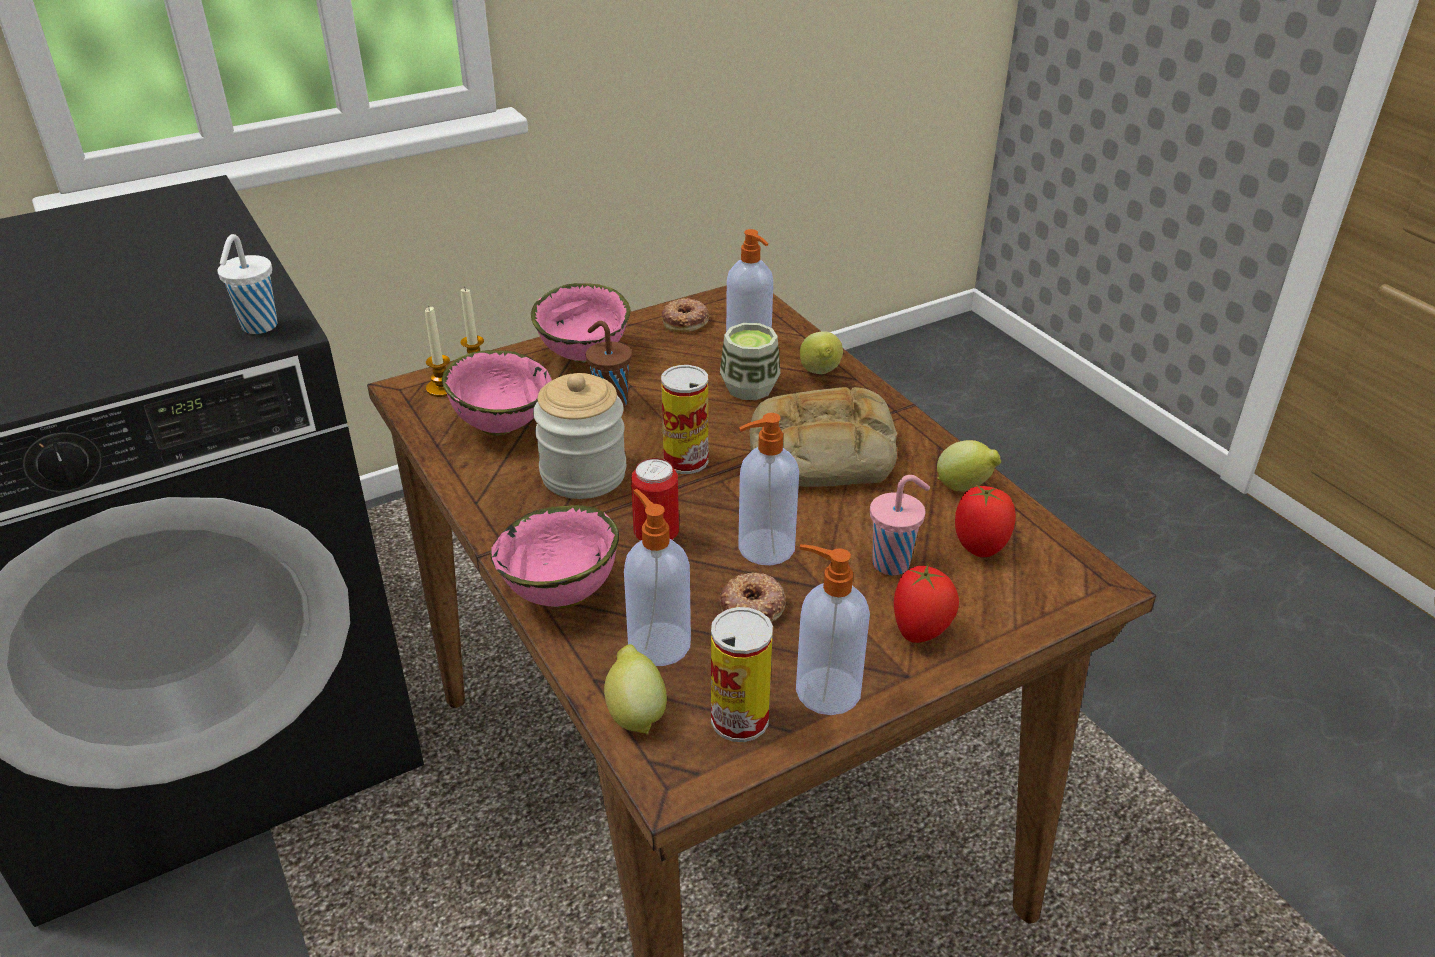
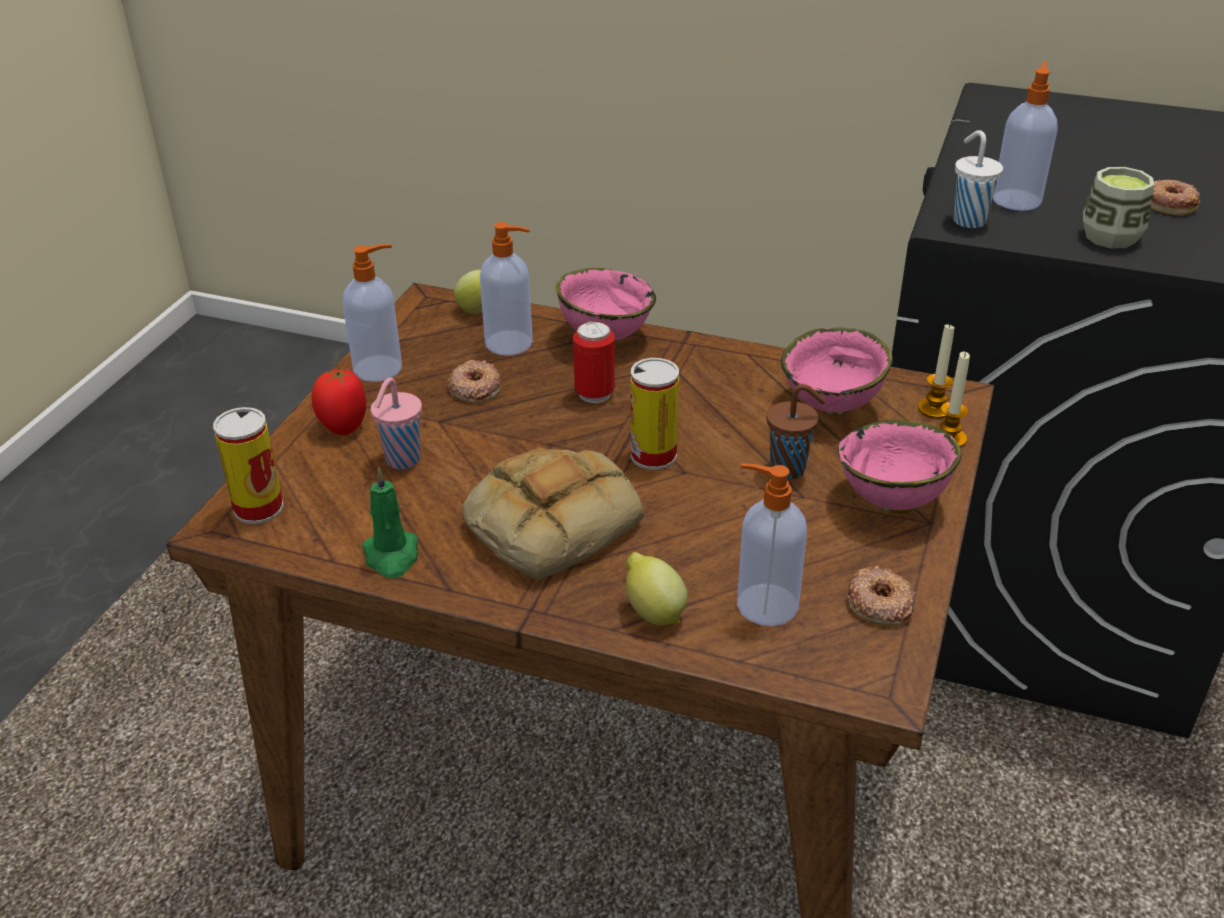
camera: 140 degrees right, 0 degrees up
(104, 269) = (1170, 203): none -> donut
(583, 474) = (711, 406): jar -> none
(739, 719) = (418, 335): can -> can (258, 508)
(749, 387) = (698, 554): cup -> cup (1110, 237)
(764, 548) = (509, 424): soap dispenser -> soap dispenser (1016, 199)
(964, 487) = (392, 556): lemon -> green candle
(979, 546) = (341, 508): tomato -> none

